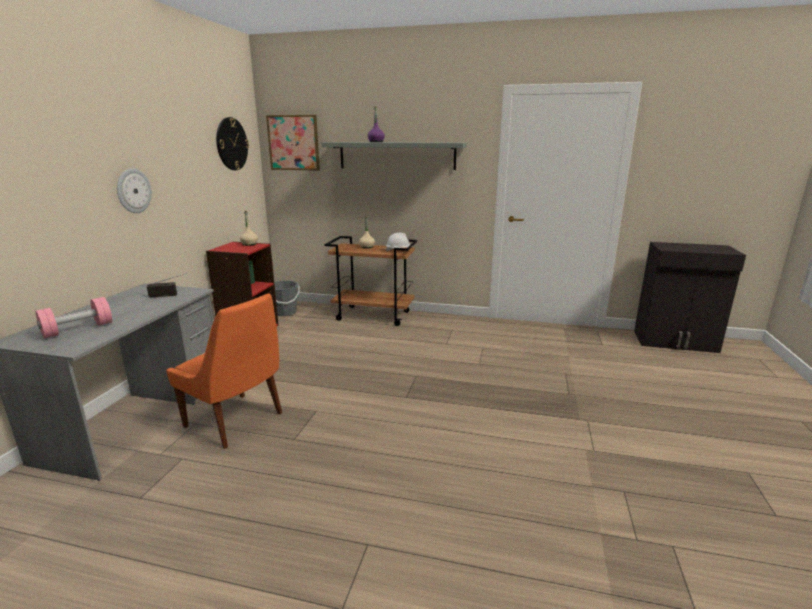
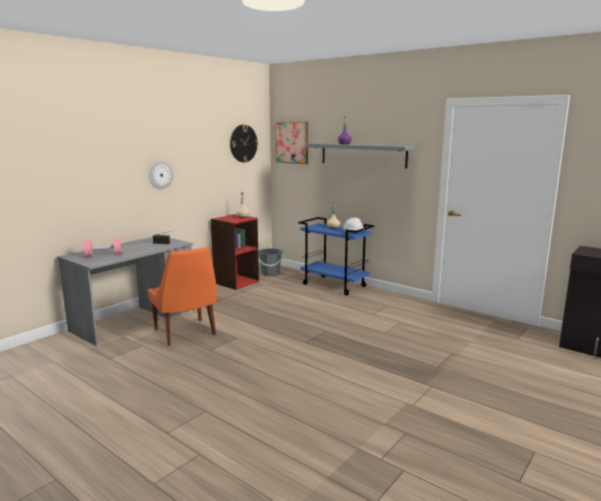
camera: 25 degrees right, 5 degrees down
(374, 316) = (335, 285): brown cart -> blue cart

